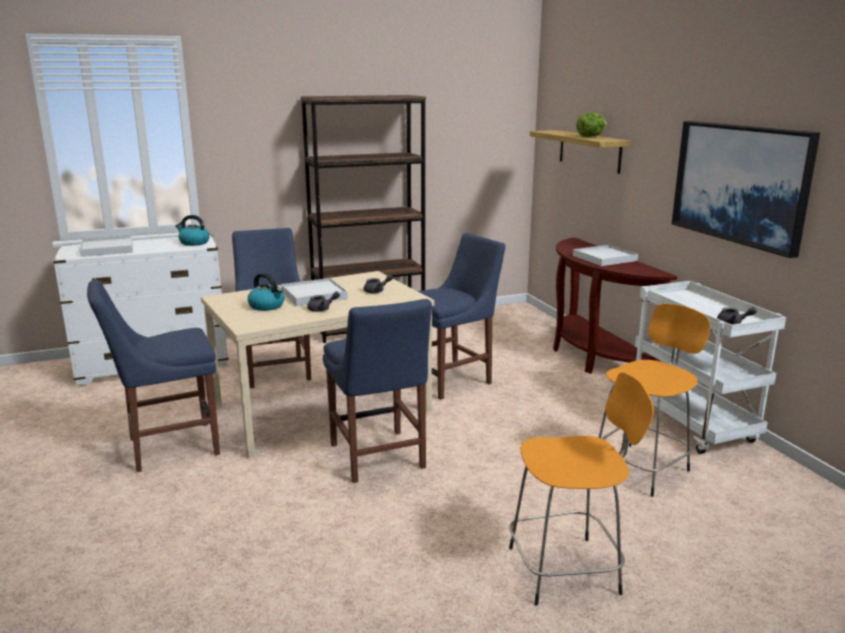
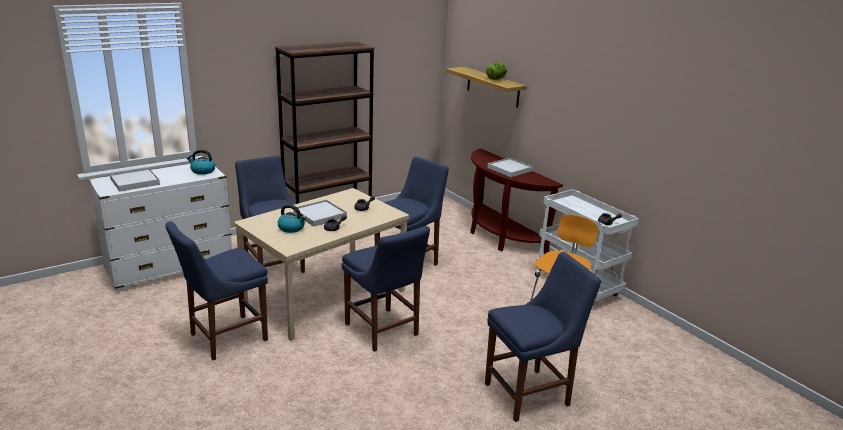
camera: 15 degrees left, 5 degrees up
(567, 569) = (530, 393): orange stool -> blue chair
(740, 183) = (608, 128): picture -> none

